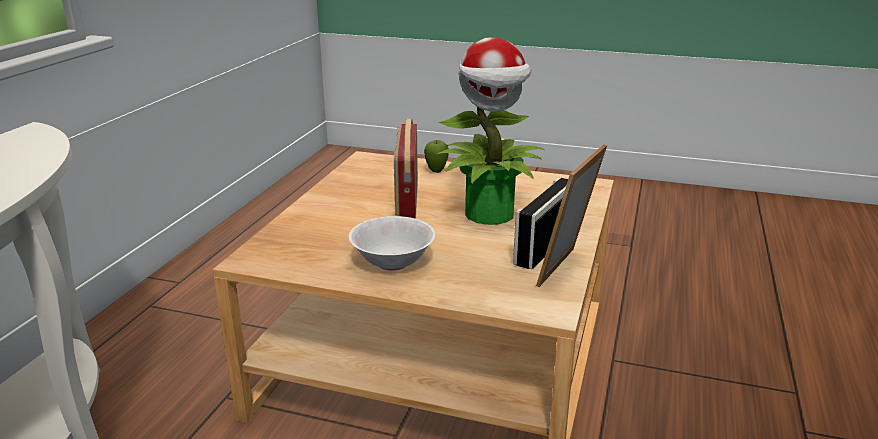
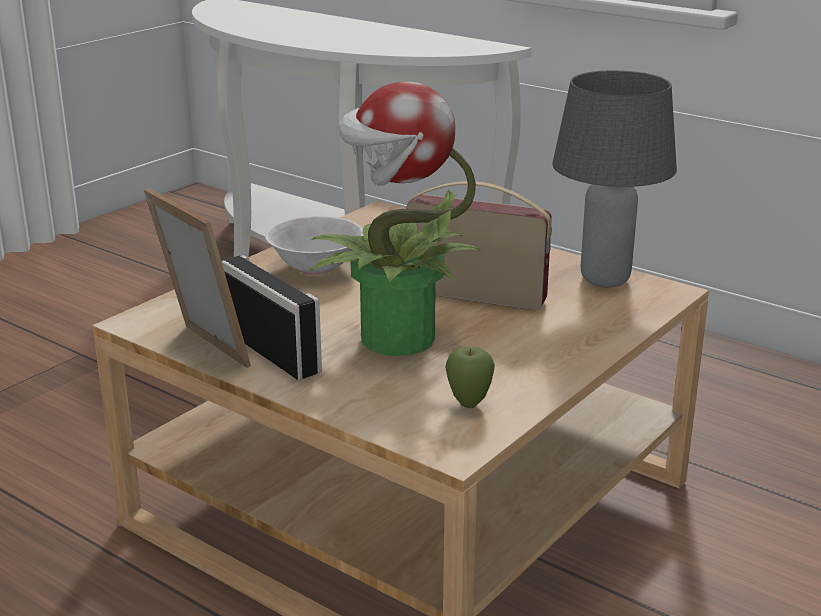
camera: 110 degrees right, 0 degrees up
(358, 172) = (606, 280): none -> grey table lamp
(436, 171) = (584, 331): apple -> apple (469, 404)

